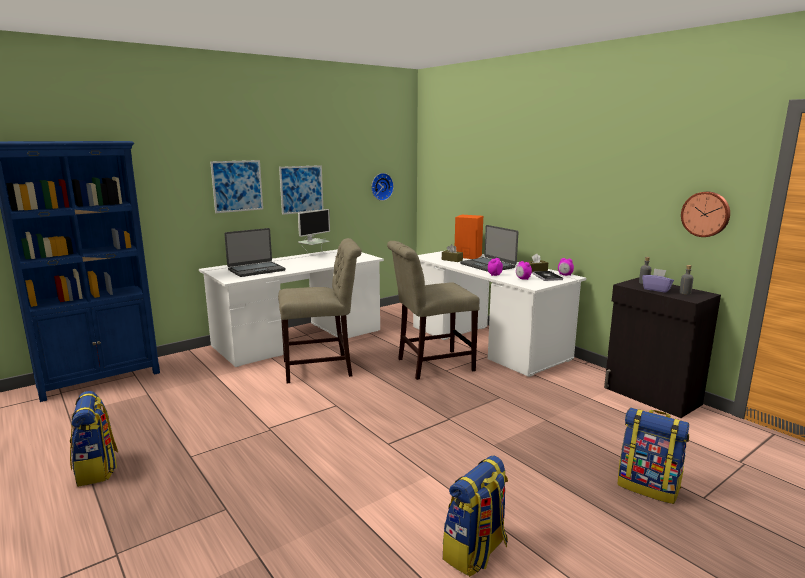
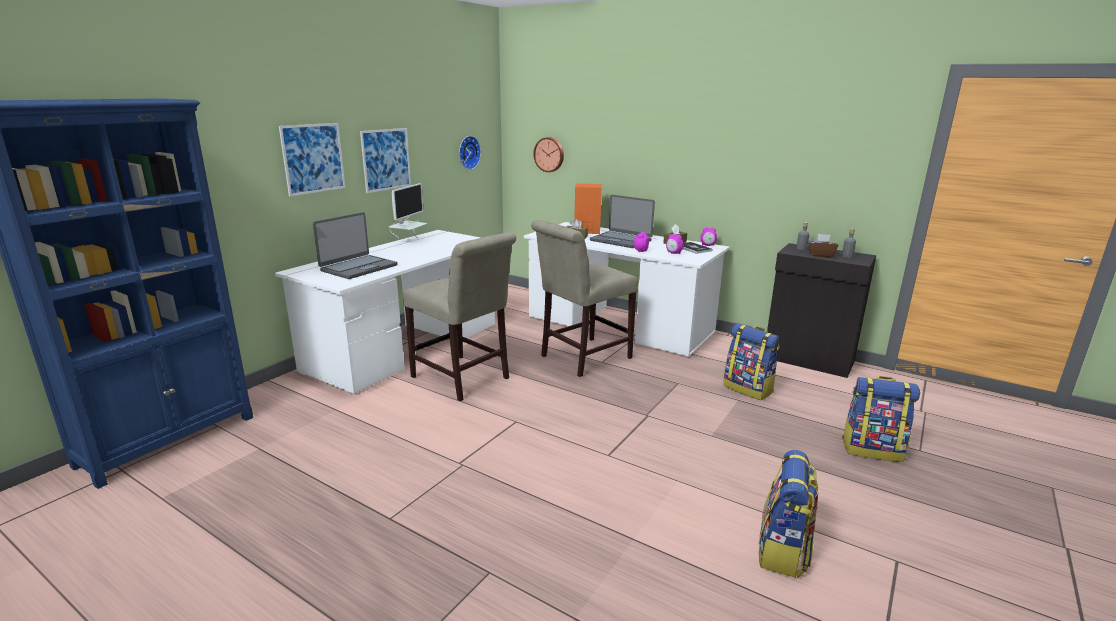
camera: 20 degrees left, 5 degrees up
(97, 469) = (274, 564): backpack -> backpack (748, 389)
(322, 368) = (463, 379): beige chair -> beige chair turned 75 degrees clockwise
(656, 289) = (820, 255): purple tissue box -> brown tissue box
(706, 214) = (862, 176): wall clock -> wall clock (549, 154)

